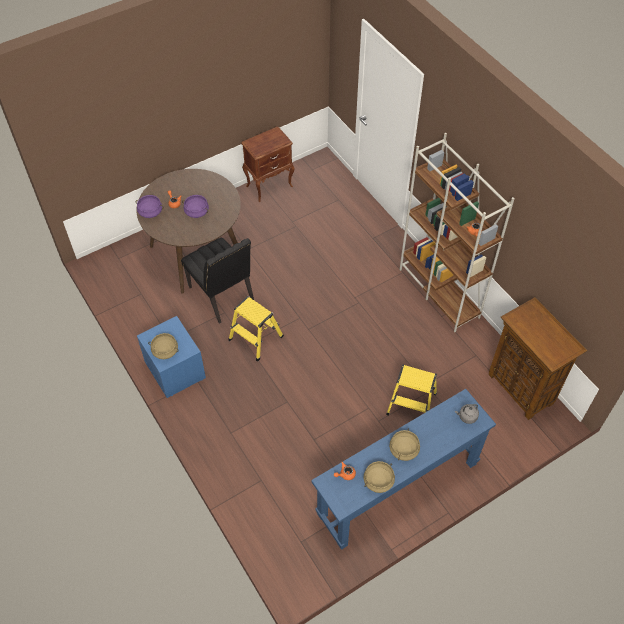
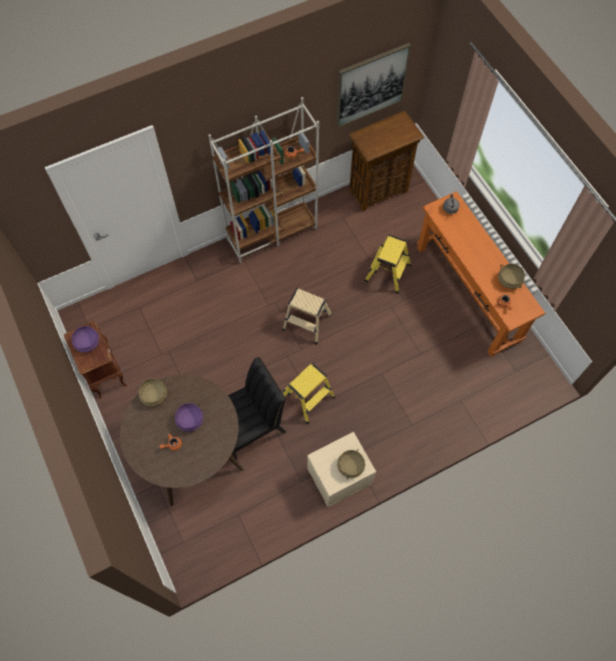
camera: 85 degrees left, 10 degrees up
(150, 212) = (182, 471): purple cooking pot -> purple cooking pot (87, 342)
(174, 370) = (339, 477): blue nightstand -> beige nightstand
(339, 332) = (307, 322): none -> beige step ladder
(398, 488) = (467, 293): blue console table -> orange console table
(403, 449) = (480, 258): beige cooking pot -> beige cooking pot (153, 395)
(572, 276) = (371, 85): none -> picture

